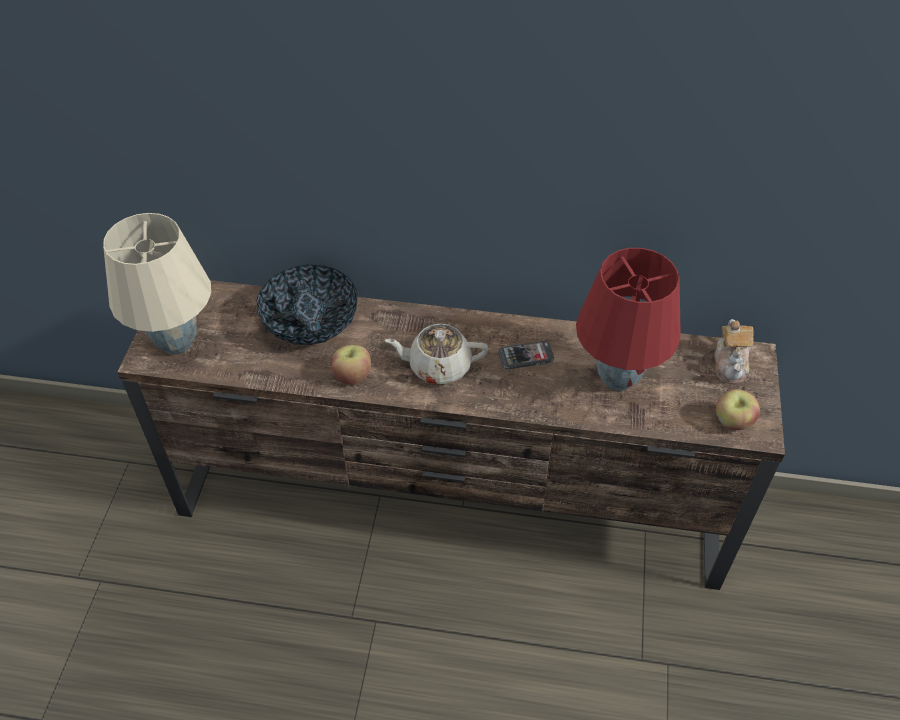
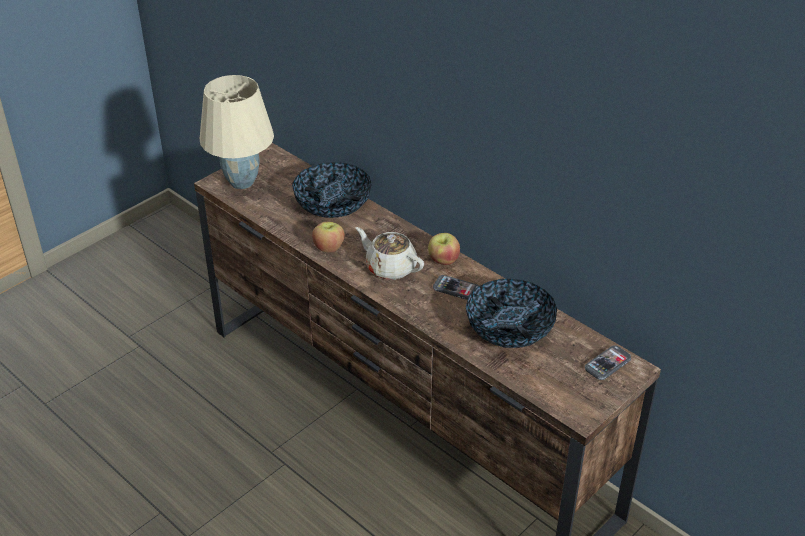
camera: 35 degrees right, 10 degrees down
(617, 377) = (509, 331): red table lamp -> bowl
(730, 364) = (607, 364): teapot -> phone
(732, 422) = (567, 399): apple -> apple (443, 260)

